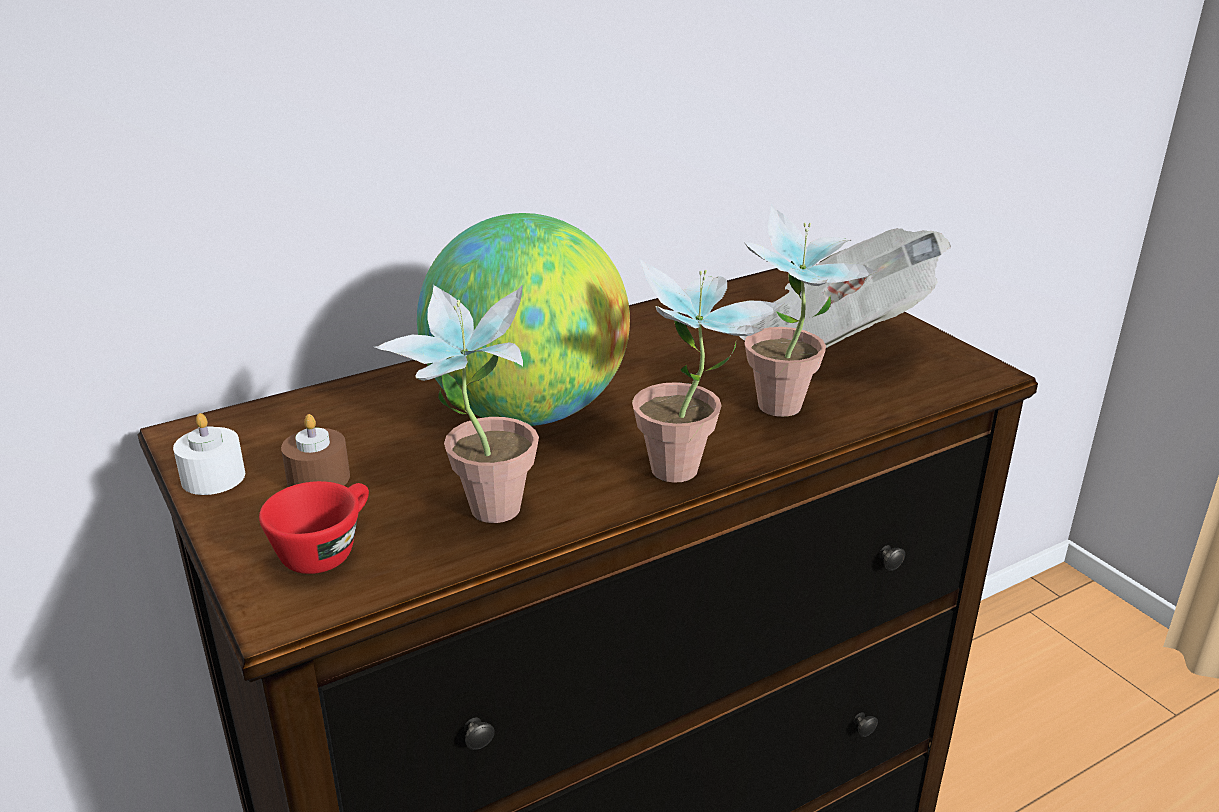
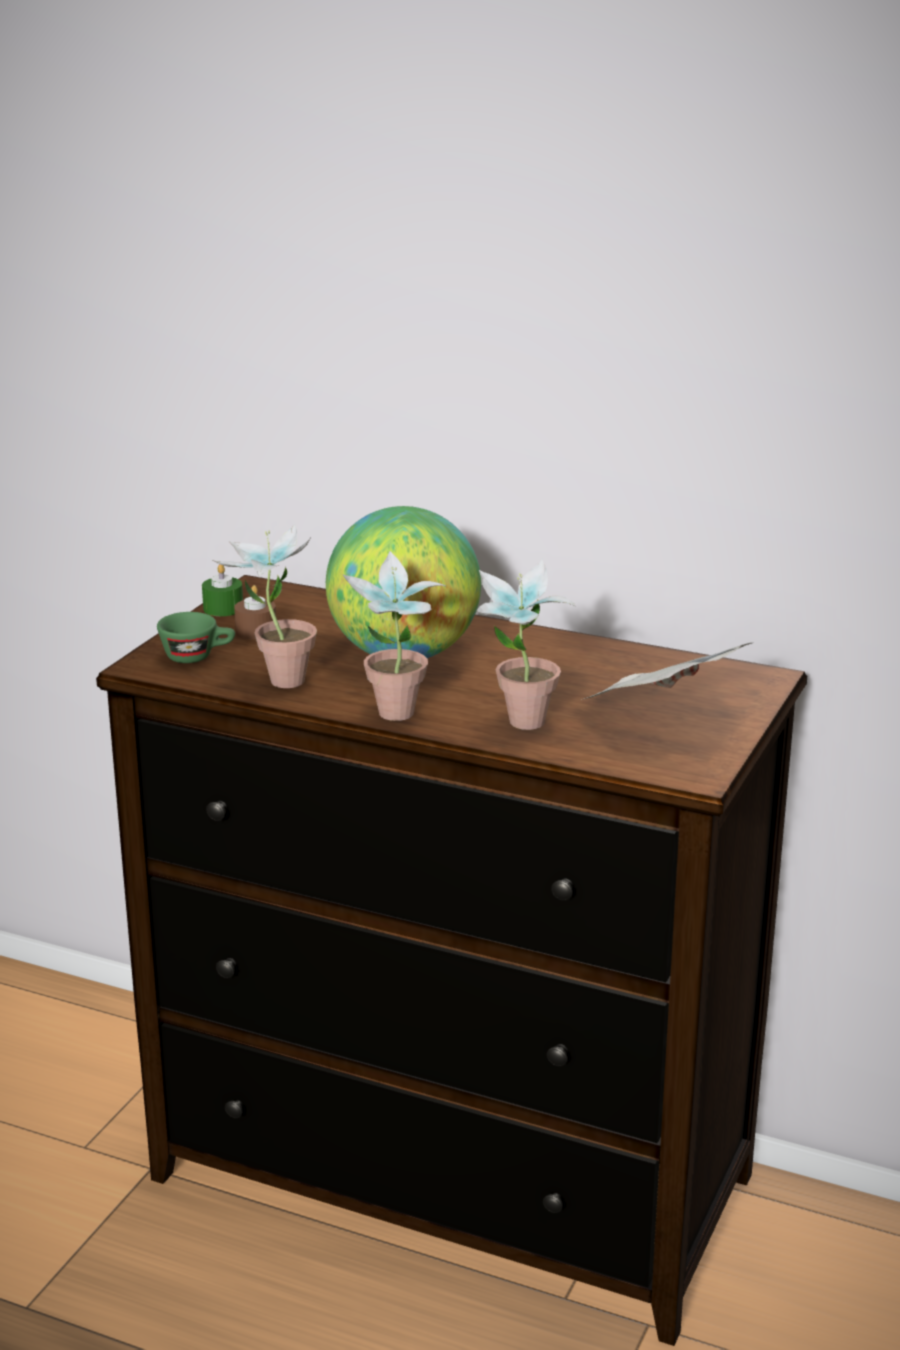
camera: 55 degrees right, 5 degrees down
(213, 477) = (223, 608): white candle -> green candle
(326, 549) = (197, 656): red cup -> green cup

